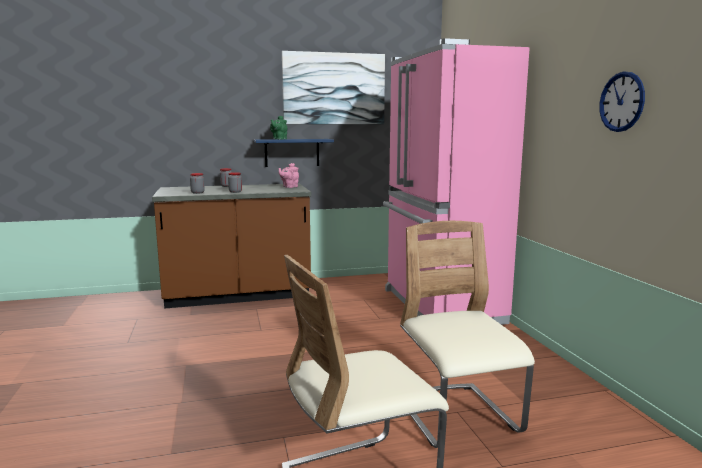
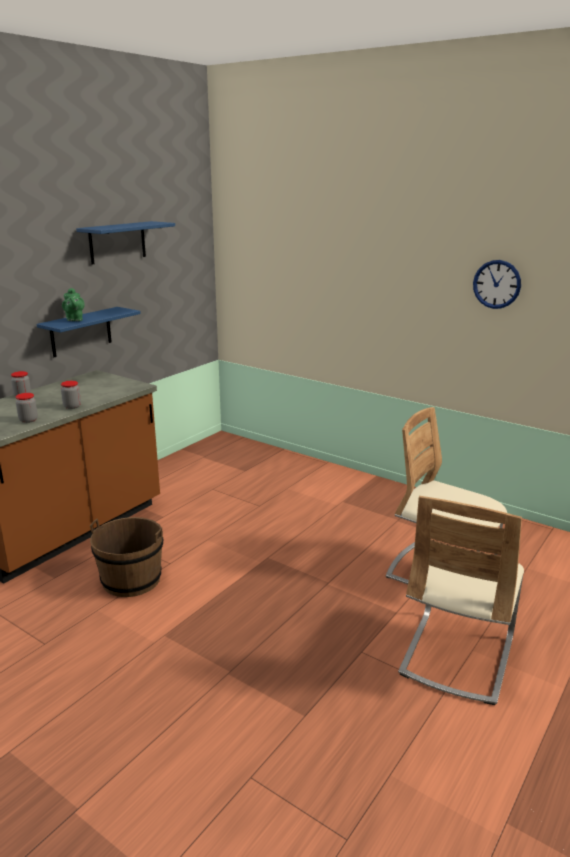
camera: 40 degrees left, 10 degrees up
(223, 330) = (131, 580): none -> brown bucket
(289, 187) = (108, 381): pink teapot -> none
(334, 89) = (117, 242): picture -> blue shelf
(439, 306) = (289, 473): pink fridge -> none

